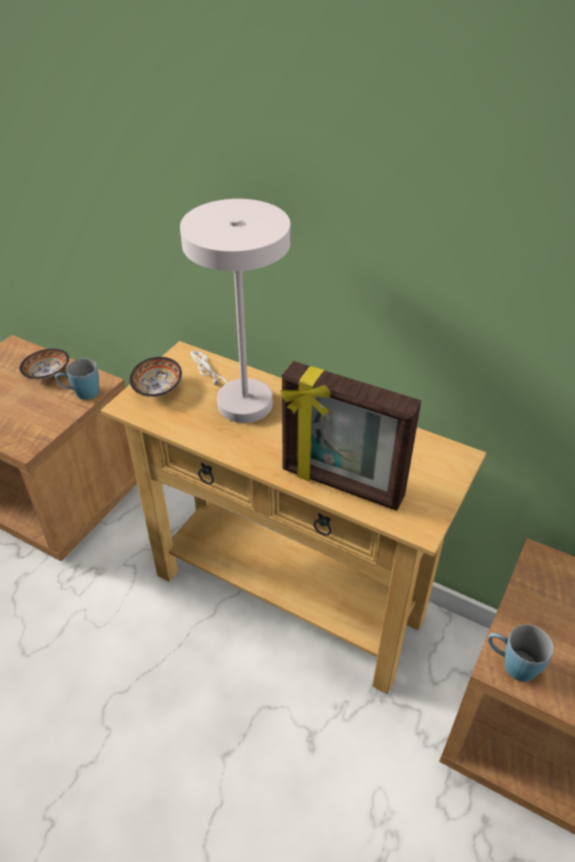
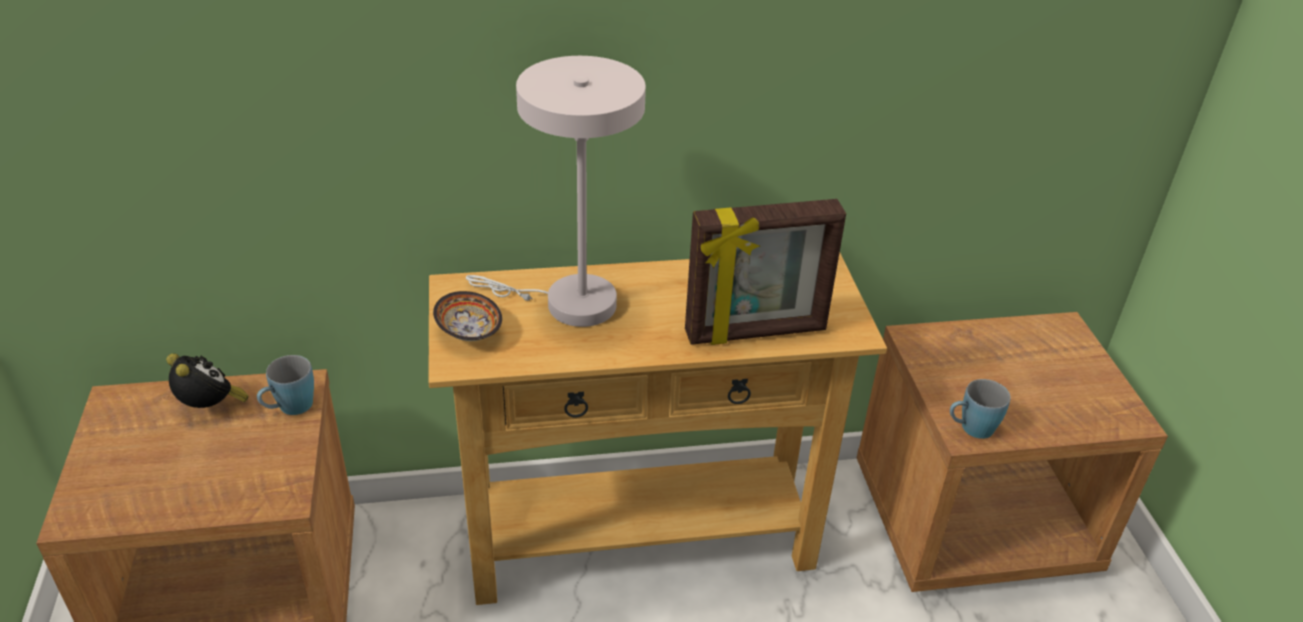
camera: 40 degrees left, 5 degrees down
(47, 374) = (211, 408): bowl -> alarm clock

